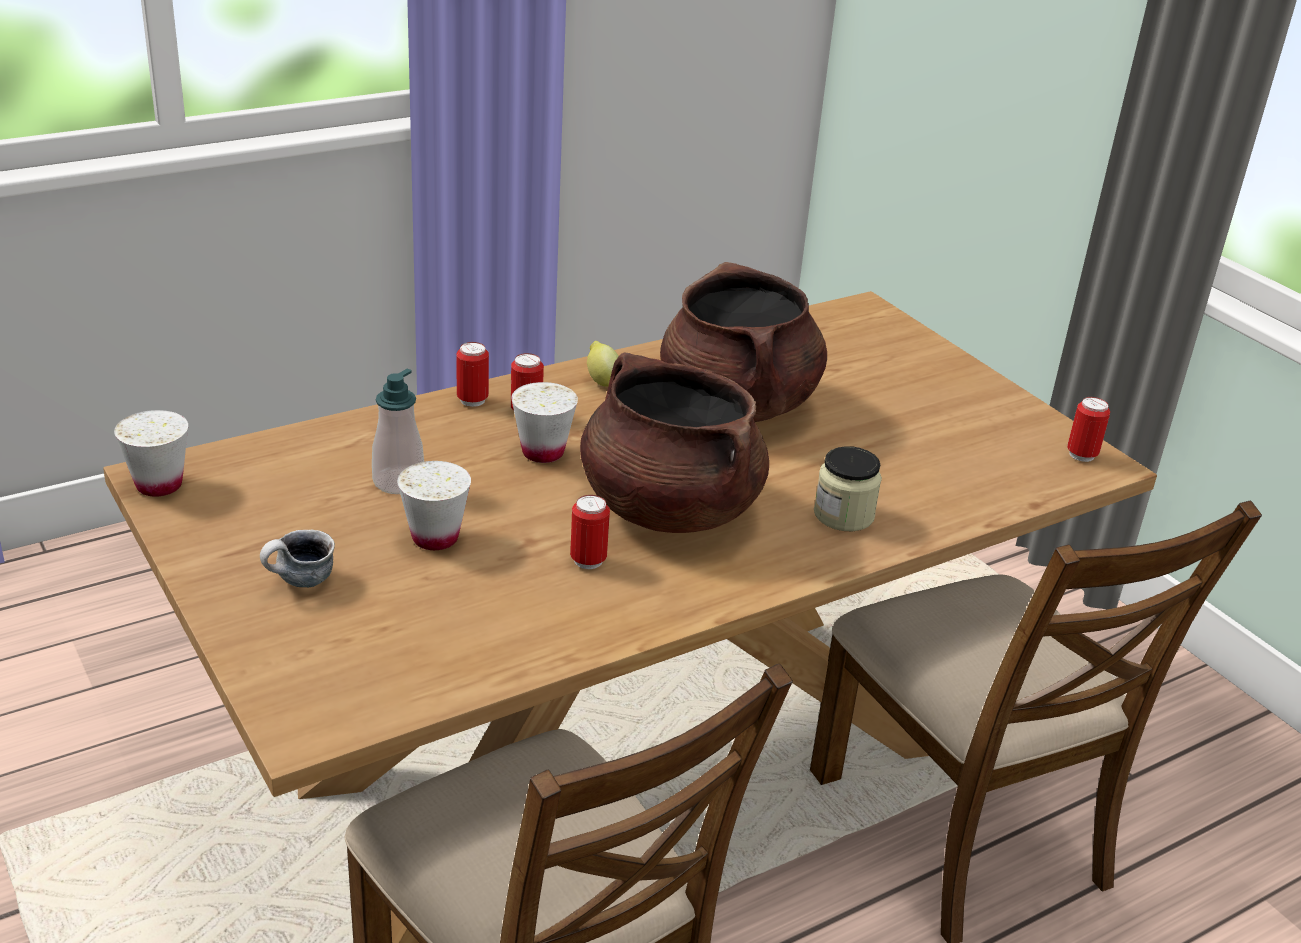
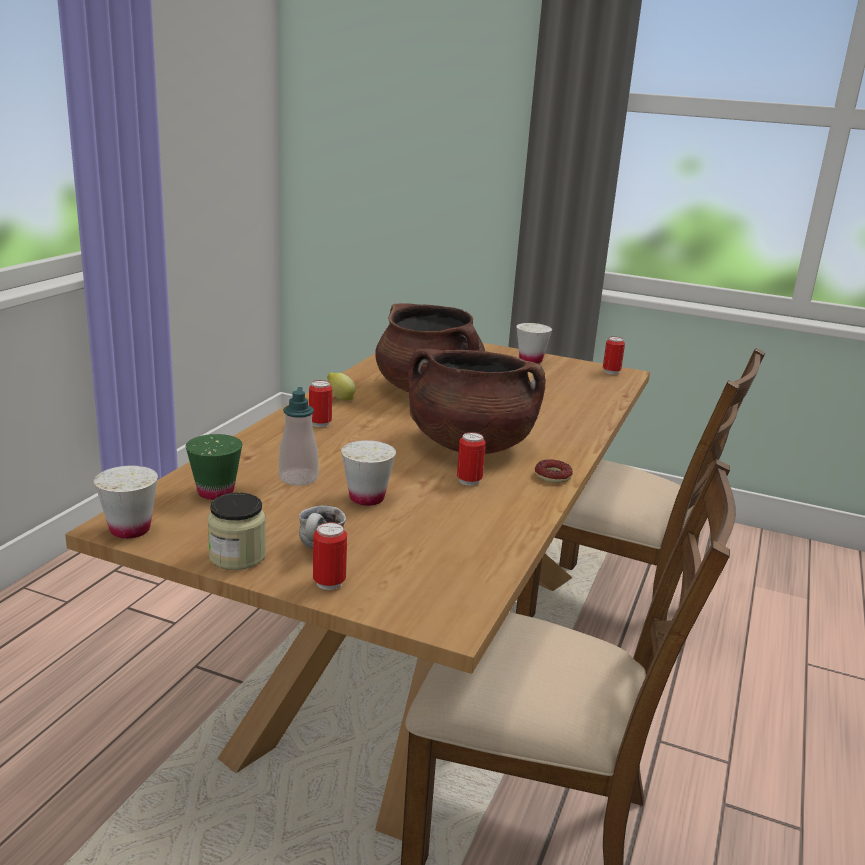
camera: 35 degrees left, 10 degrees down
(291, 469) = (216, 492): none -> green cup
(472, 400) = (278, 426): can -> can (329, 583)
(543, 452) = (361, 439): white cup -> white cup (530, 360)
(708, 595) = (553, 476): none -> donut
(843, 515) = (555, 423): jar -> jar (237, 556)

